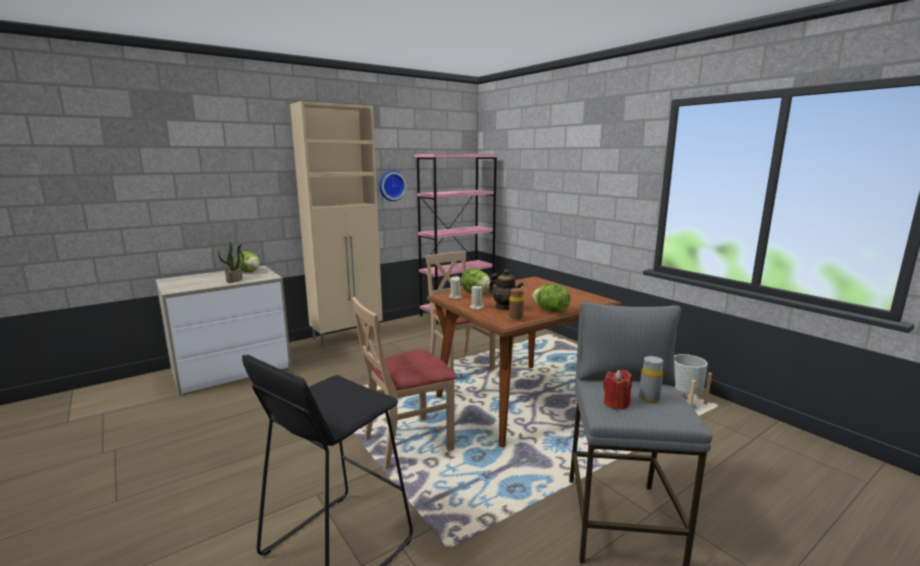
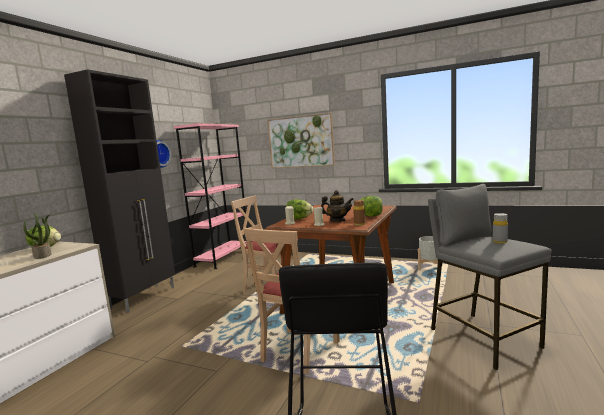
camera: 30 degrees left, 5 degrees down
(348, 336) = (144, 297): beige cabinet -> black cabinet
(561, 186) = (301, 141): none -> picture
(616, 403) = (491, 248): red candle -> none

